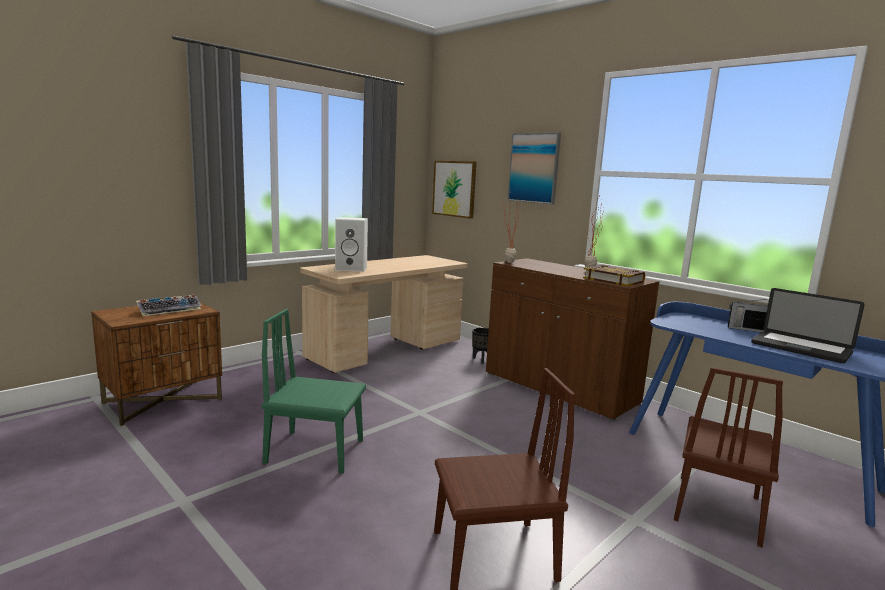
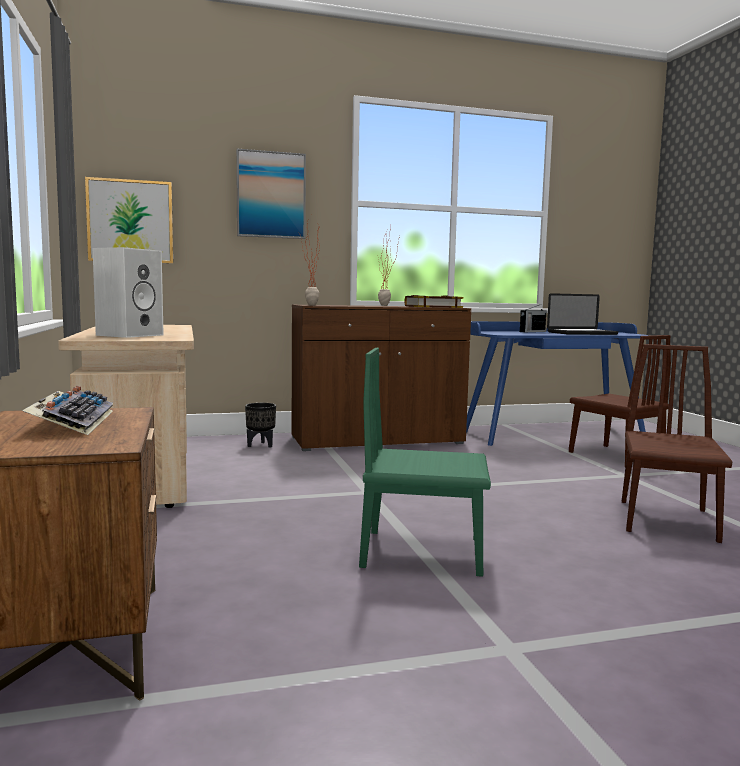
camera: 60 degrees left, 5 degrees down
(315, 451) = (423, 552): green chair -> green chair turned 60 degrees clockwise

